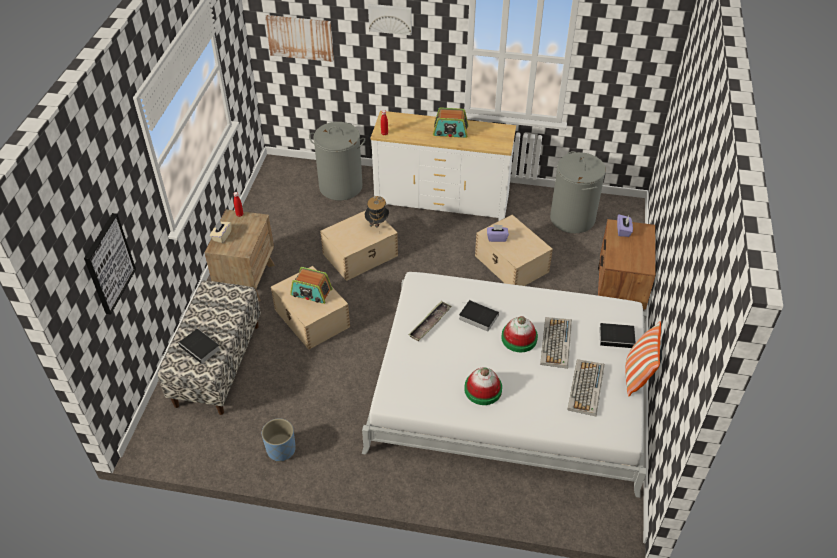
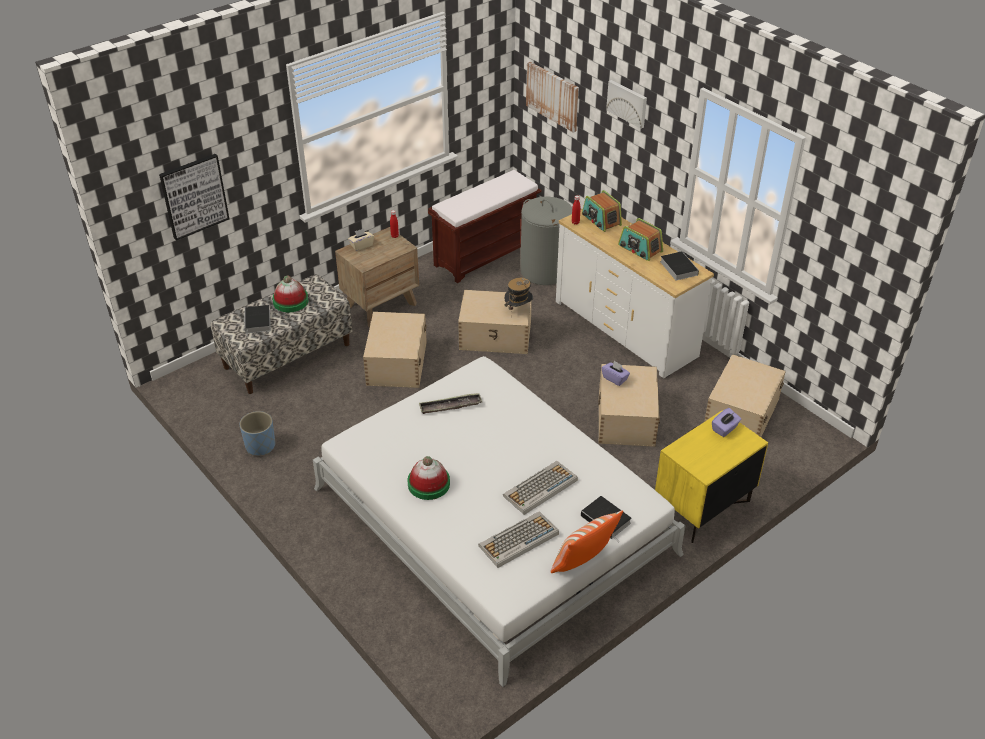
camera: 40 degrees right, 5 degrees down
(283, 196) = (485, 254): none -> brown bench
(311, 293) = (398, 334): radio -> radio (601, 220)
(477, 317) = (496, 425): book -> book (677, 267)
(519, 338) = (511, 463): hat -> hat (290, 301)
(572, 218) = (740, 413): grey laundry basket -> beige storage box
(618, 295) = (702, 507): brown nightstand -> yellow nightstand

